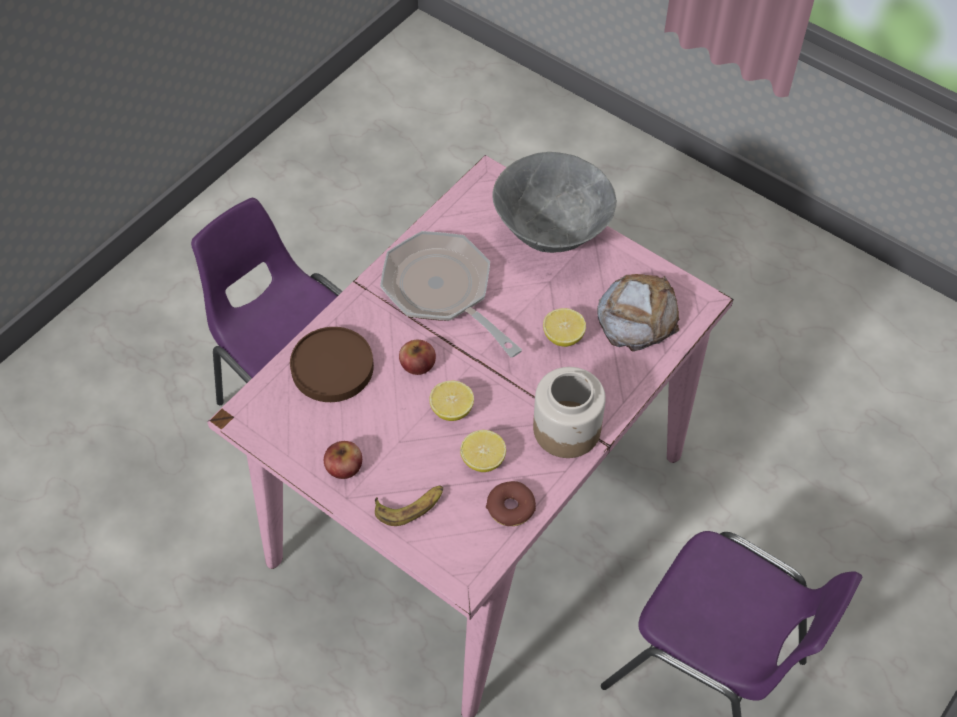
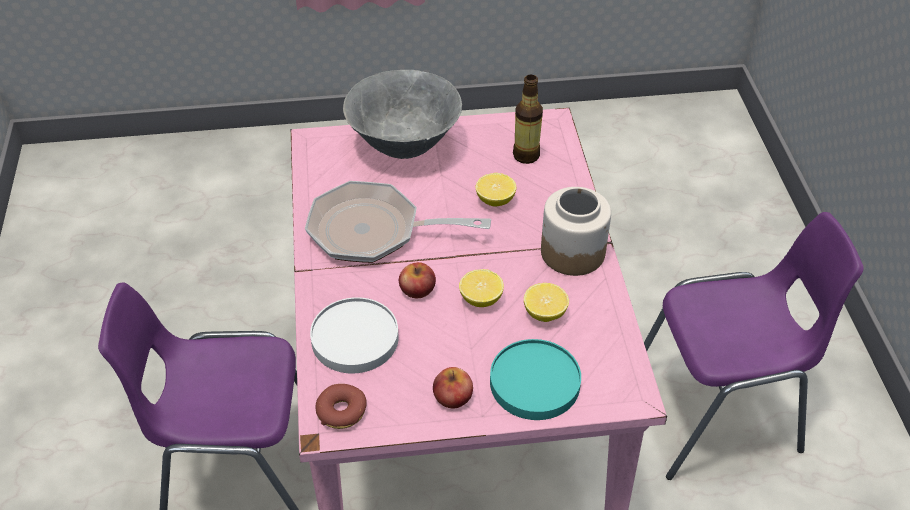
camera: 45 degrees left, 10 degrees down
(332, 368) = (355, 339): brown plate -> white plate
(410, 506) = (535, 382): banana -> turquoise plate
(510, 508) = (603, 328): donut -> donut (341, 411)
(637, 316) = (526, 155): bread -> bottle

